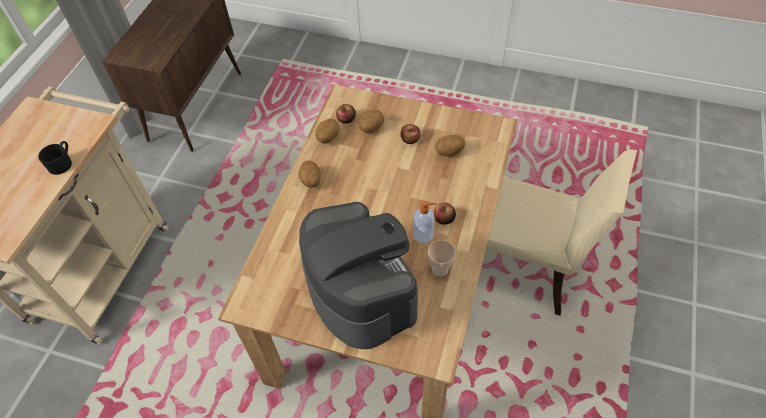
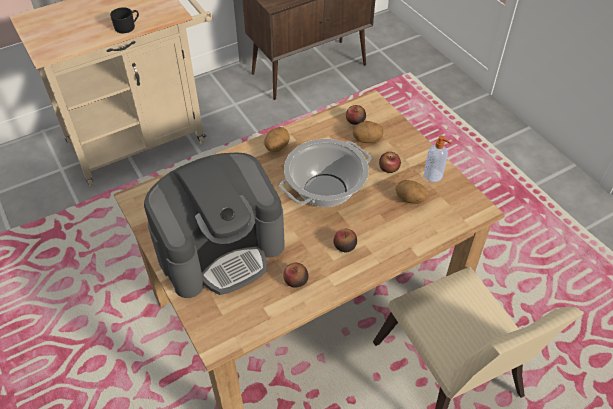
camera: 40 degrees right, 5 degrees down
(328, 138) = (325, 125): potato -> none
(360, 291) = (221, 249): coffee machine -> coffee machine turned 45 degrees clockwise
(384, 188) = (325, 190): none -> cooking pot
(424, 235) = (314, 246): soap dispenser -> soap dispenser (433, 175)
(439, 270) = (295, 280): cup -> apple

